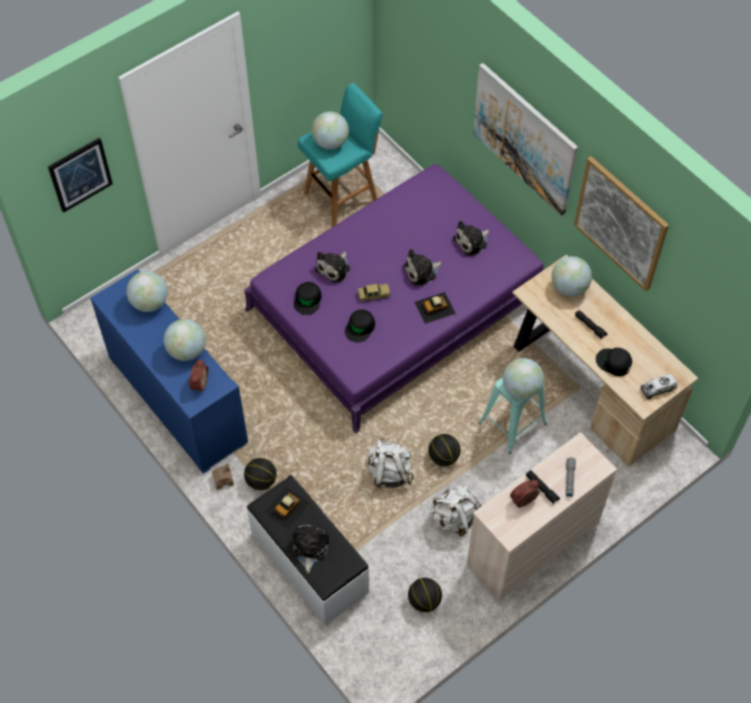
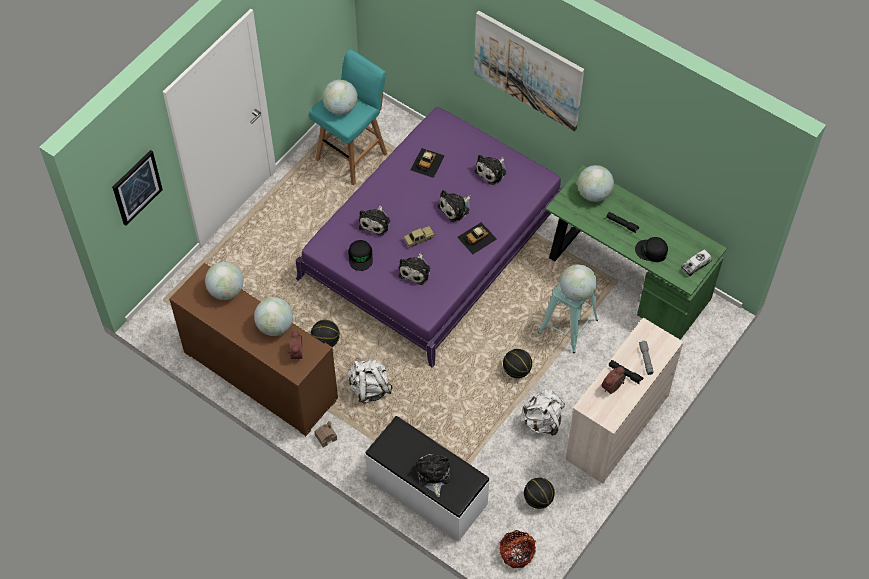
camera: 15 degrees left, 0 degrees up
(177, 400) = (260, 376): blue cabinet -> brown cabinet
(261, 481) = (360, 430): basketball -> basketball (326, 341)
(287, 507) = (402, 444): toy car -> toy car (427, 162)
(360, 327) = (415, 271): black cap -> plush toy
(383, 654) = (516, 554): none -> basket
(389, 472) = (473, 395): white backpack -> white backpack (369, 388)
(590, 385) = (626, 277): beige desk -> green desk
(620, 223) = (634, 128): picture -> none

